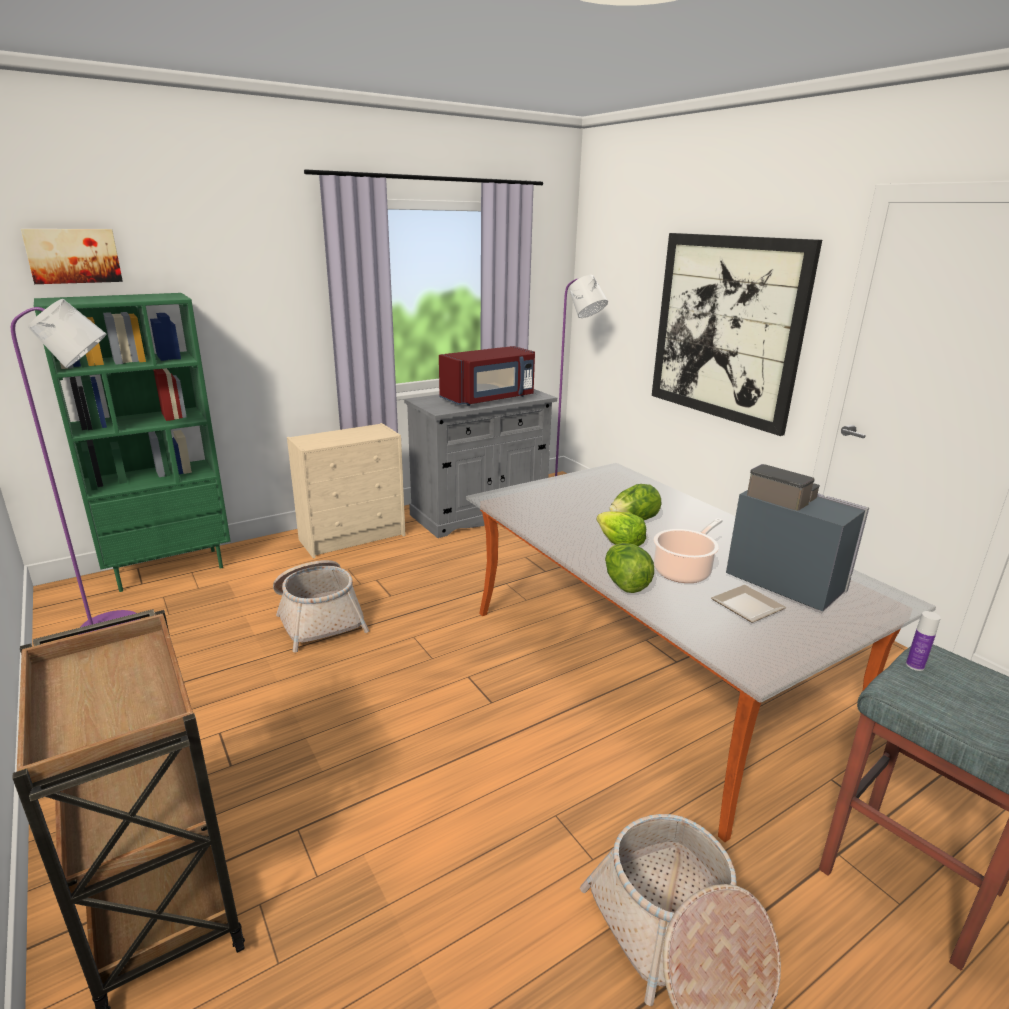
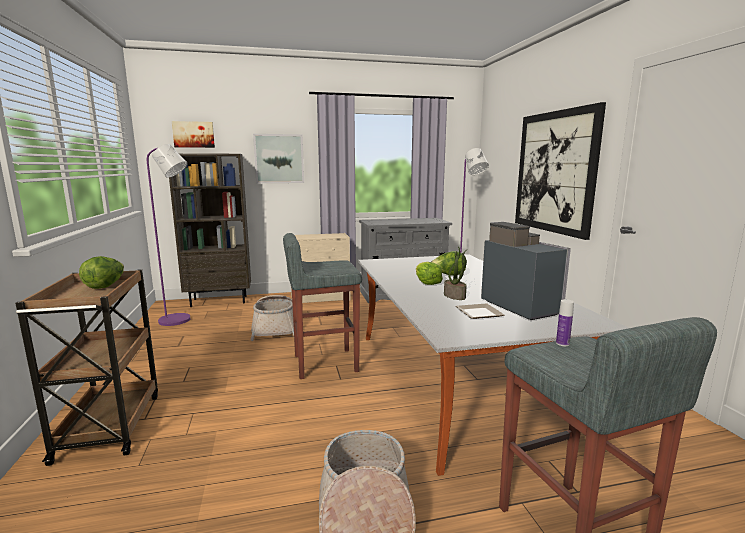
camera: 20 degrees right, 10 degrees down
(170, 569) = (219, 301): green bookcase -> brown bookcase
(253, 297) = (279, 158): none -> picture
(447, 676) = (324, 363): none -> grey stool
(489, 399) = (408, 221): red microwave -> none
(625, 584) = (408, 297): lettuce -> lettuce (105, 286)
(684, 570) = (455, 296): cooking pot -> potted plant

